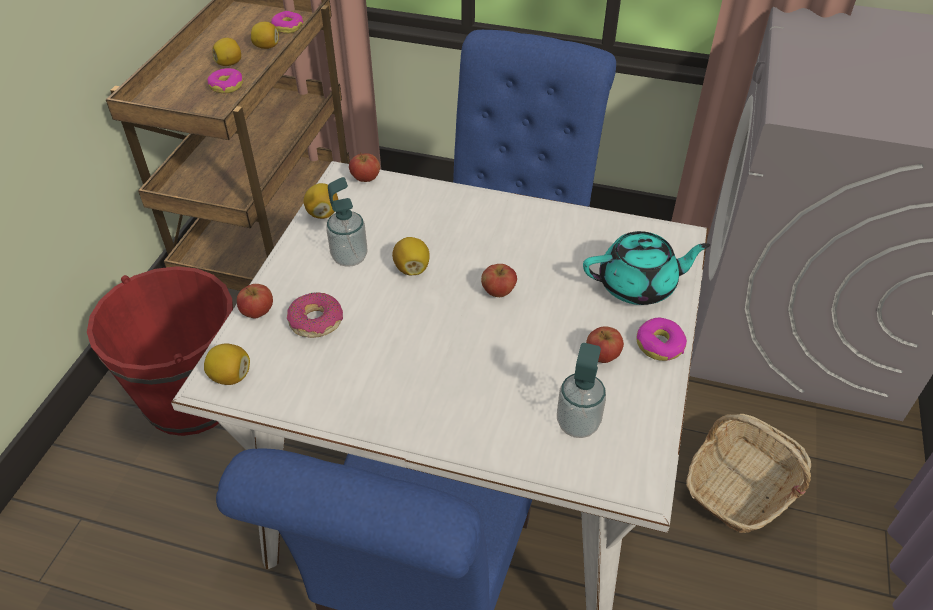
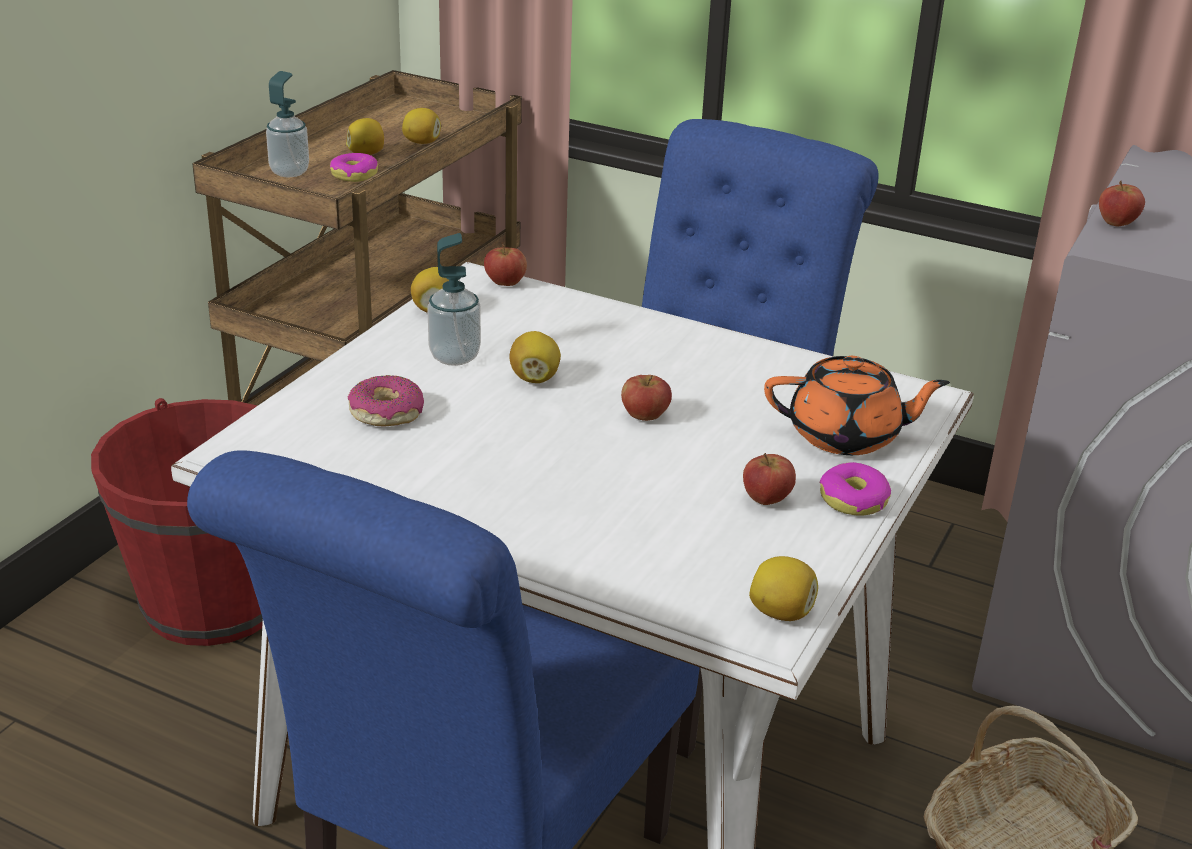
camera: 10 degrees right, 15 degrees down
(230, 376) = (255, 449): lemon -> lemon (781, 612)
(258, 312) = (313, 394): apple -> apple (1117, 223)
(288, 27) = (457, 126): donut -> none
(577, 423) = (705, 561): soap dispenser -> soap dispenser (289, 172)
(638, 285) = (846, 436): turquoise teapot -> orange teapot

